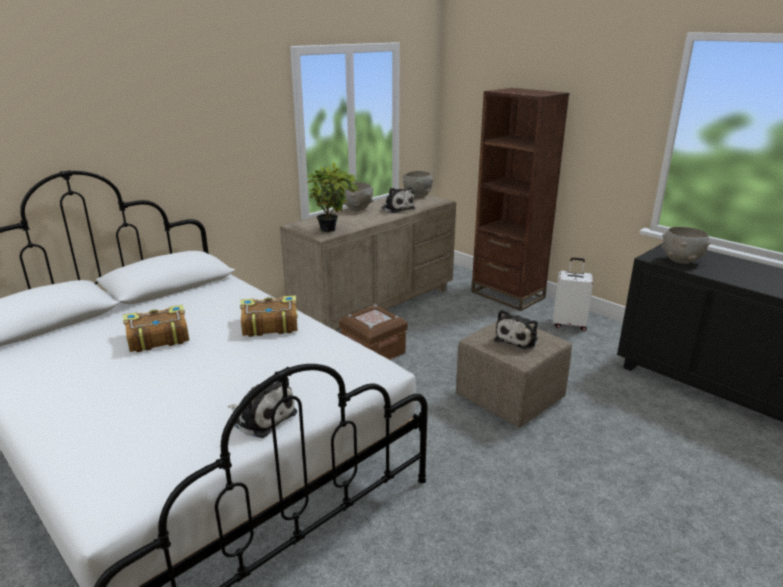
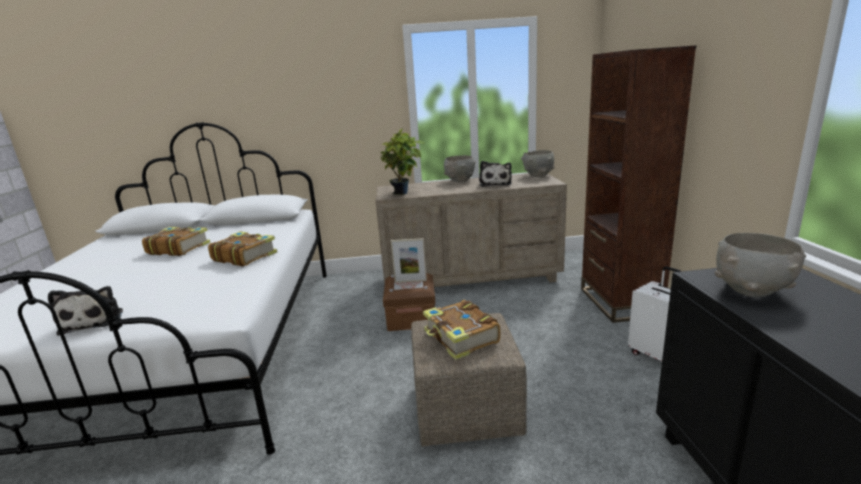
camera: 40 degrees right, 5 degrees down
(373, 315) = (410, 281): none -> picture frame
(517, 339) = (460, 338): plush toy -> book

